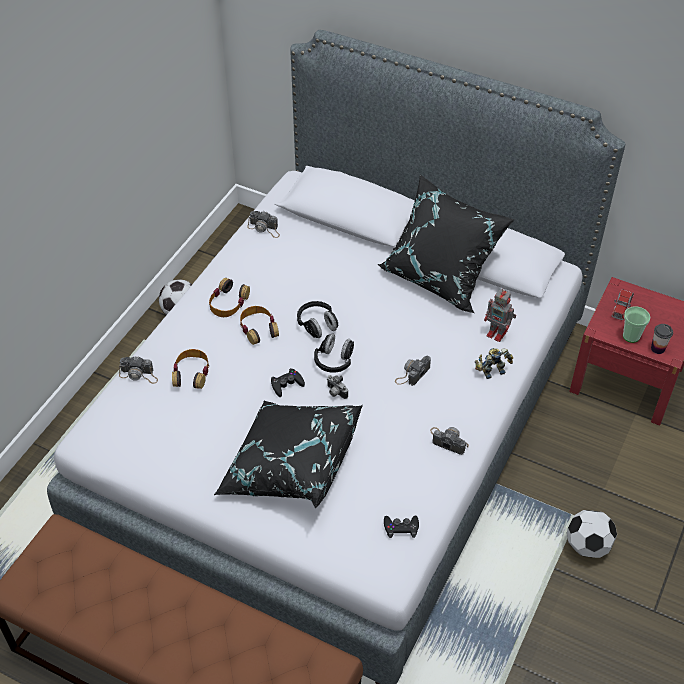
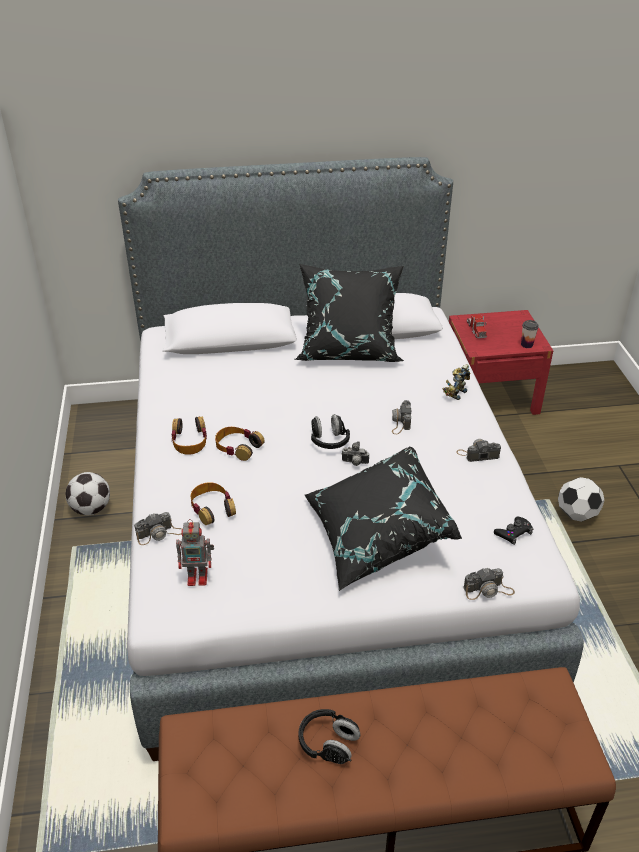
camera: 35 degrees left, 10 degrees down
(264, 228) = (166, 375): camera -> camera (488, 590)
(286, 384) = (308, 476): black game controller -> none
(317, 325) = (287, 422): black headphones -> black headphones (328, 744)
(498, 333) = (433, 368): toy robot -> toy robot (199, 576)
(631, 336) = (502, 345): cup -> none

